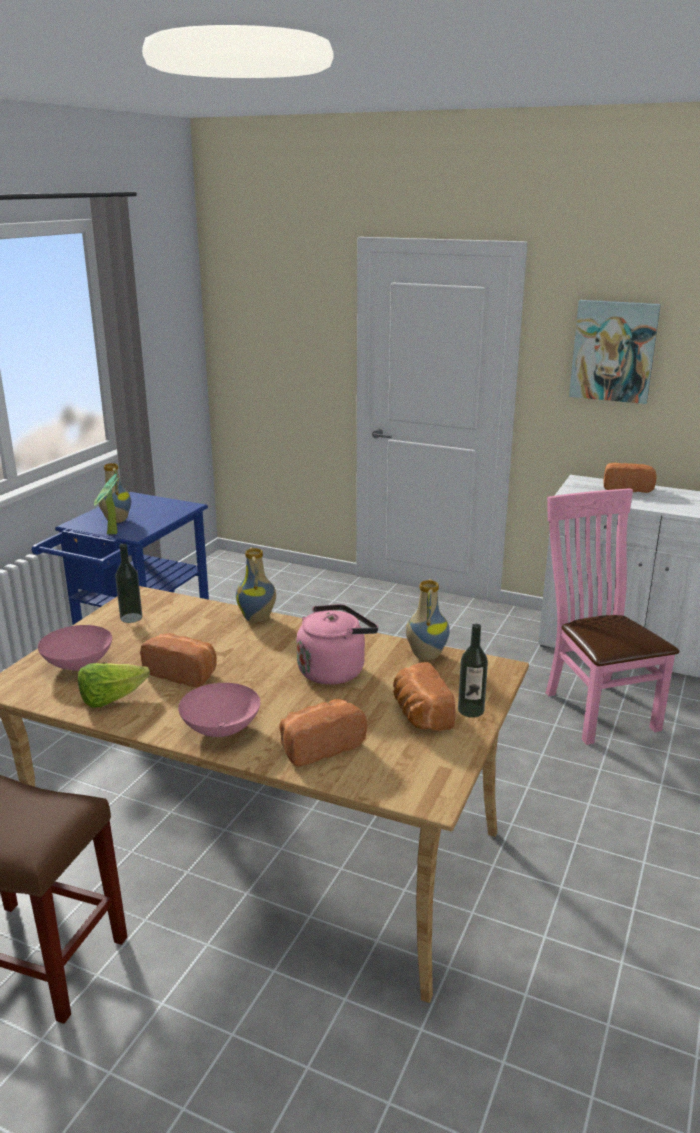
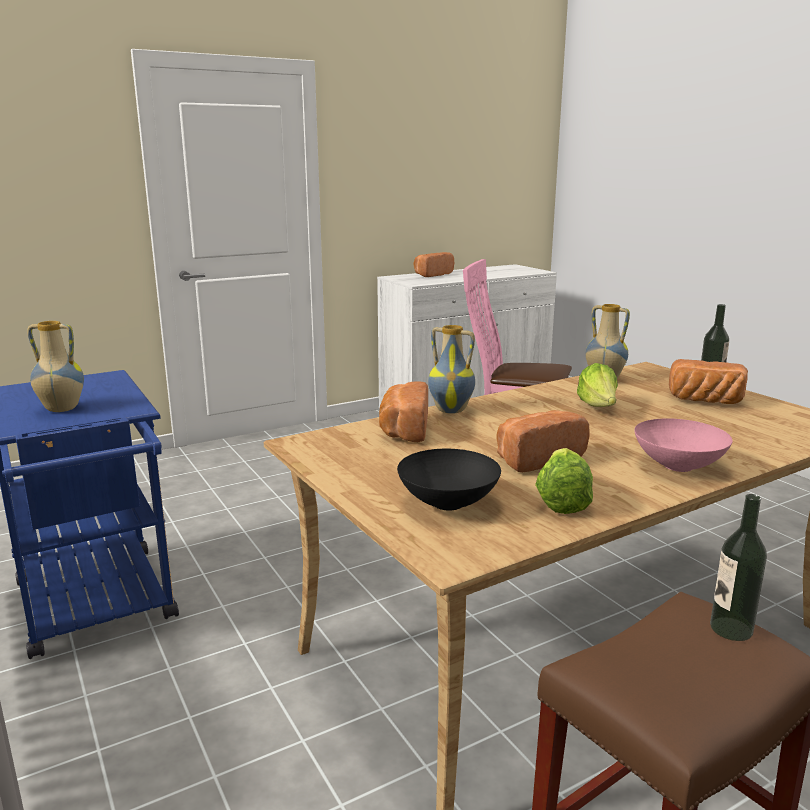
camera: 55 degrees left, 5 degrees down
(79, 665) = (449, 502): pink bowl -> black bowl
(111, 534) = (103, 417): potted plant -> none
(131, 618) = (358, 457): bottle -> bottle (731, 629)
(319, 746) = (737, 439): bread -> bread (403, 430)
(334, 670) = (598, 408): pink kettle -> lettuce
(613, 351) = (395, 160): picture -> none

